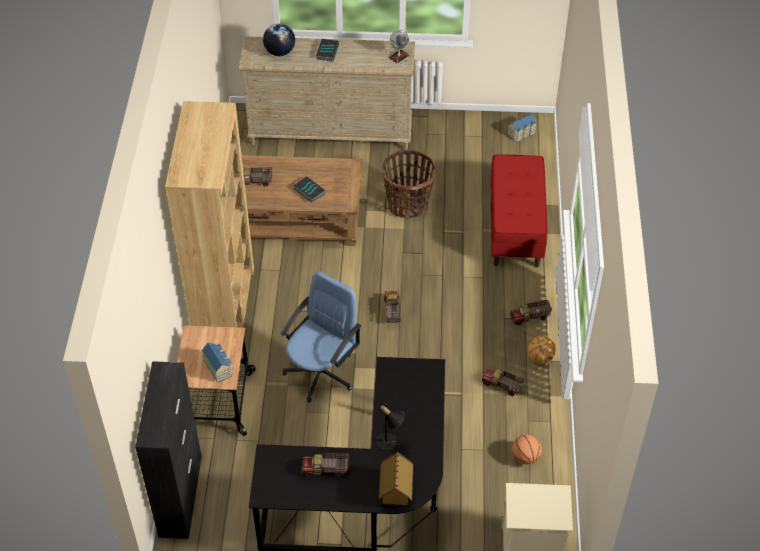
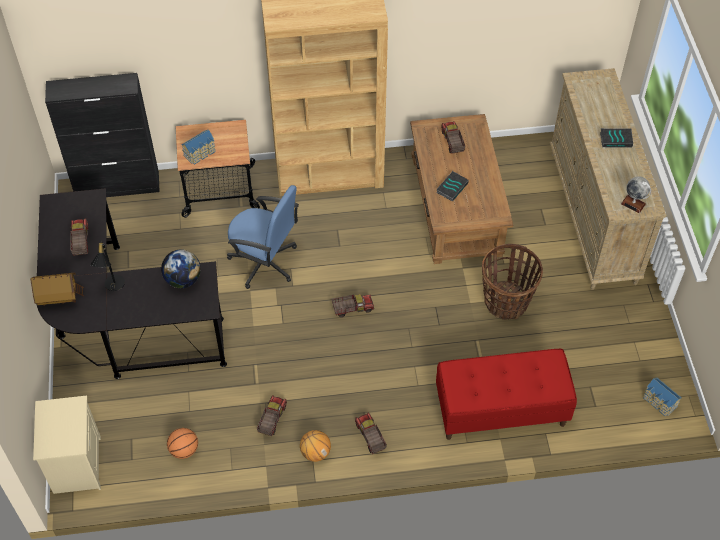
camera: 80 degrees right, 5 degrees up
(279, 52) = (599, 100): globe -> globe (183, 279)

